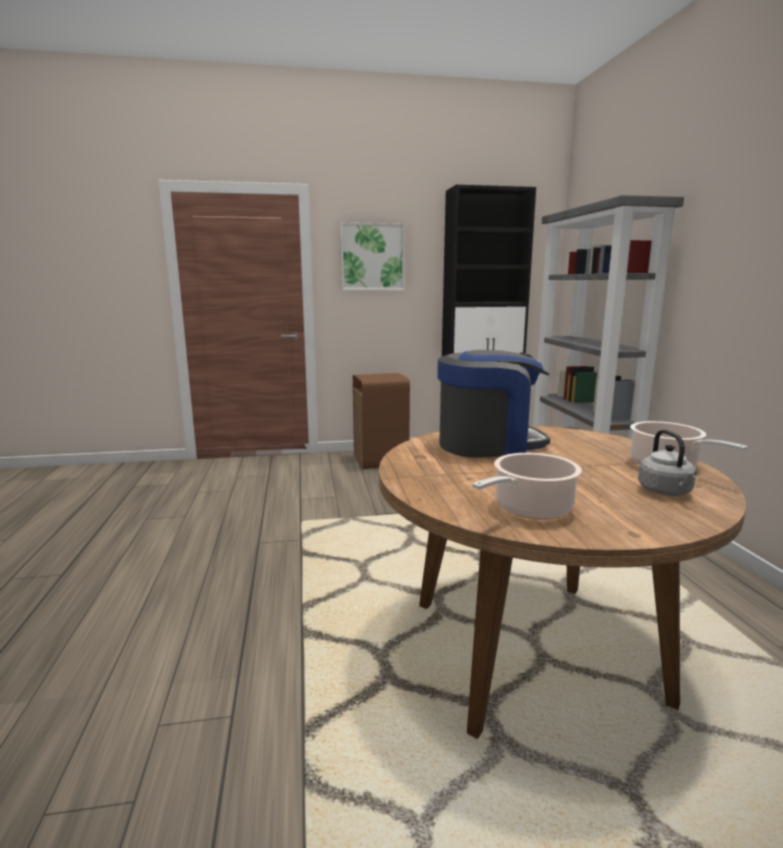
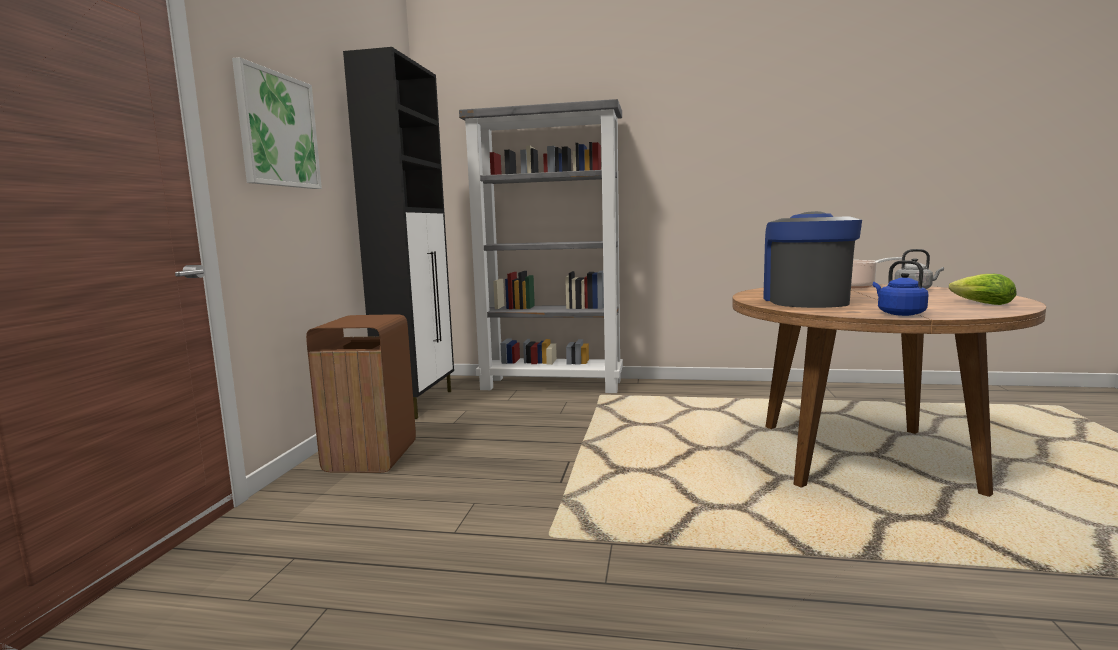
camera: 70 degrees left, 5 degrees down
(414, 469) = (898, 313): none -> blue kettle
(530, 509) = (978, 303): cooking pot -> lettuce

